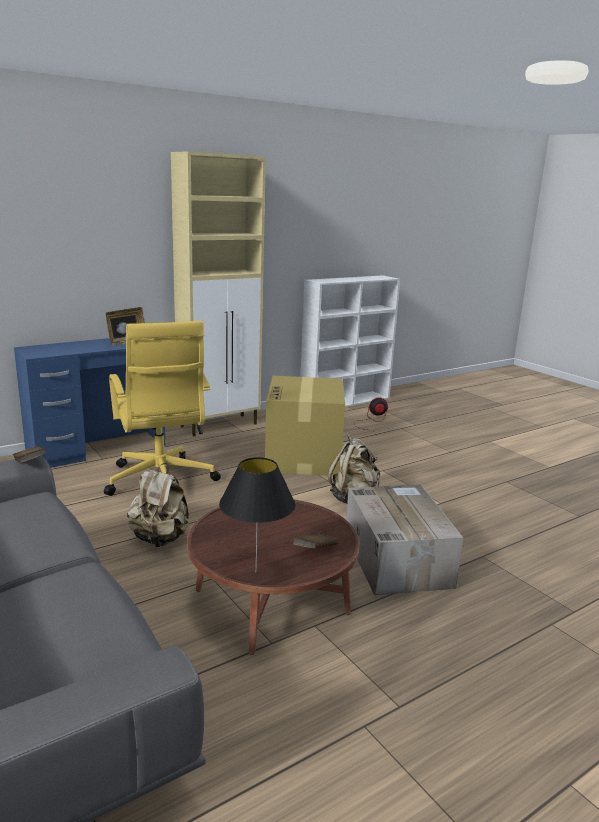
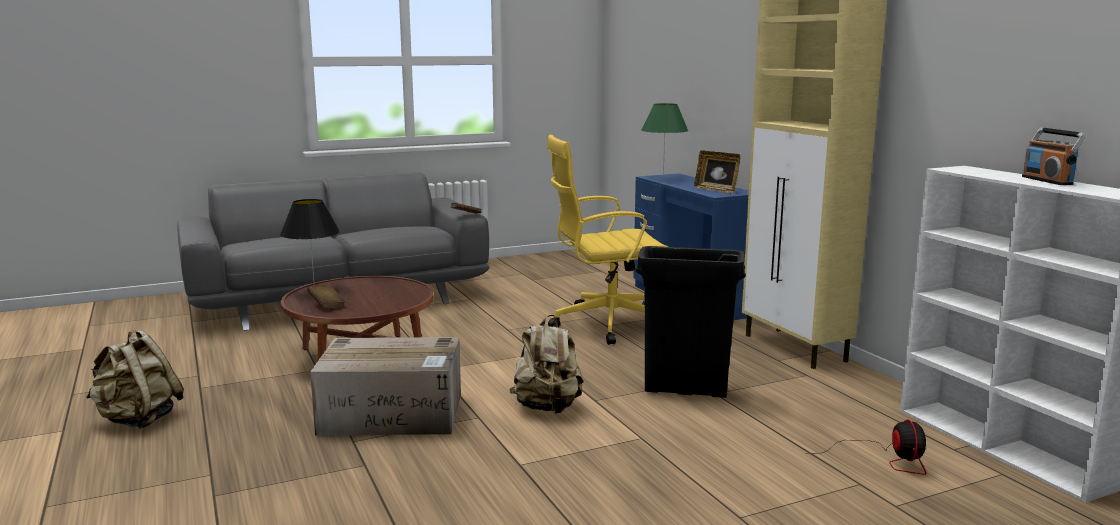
camera: 100 degrees right, 5 degrees down
(52, 352) = (663, 179): none -> green table lamp
(160, 539) = (487, 325): beige backpack -> beige backpack (138, 420)
(303, 457) = (685, 390): cardboard box -> black trash can
(352, 278) = (1047, 181): none -> radio

